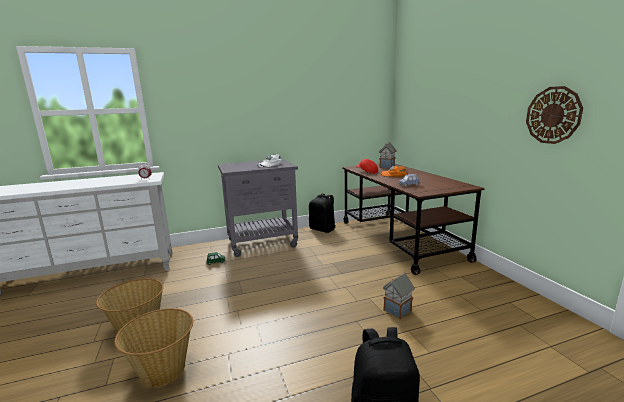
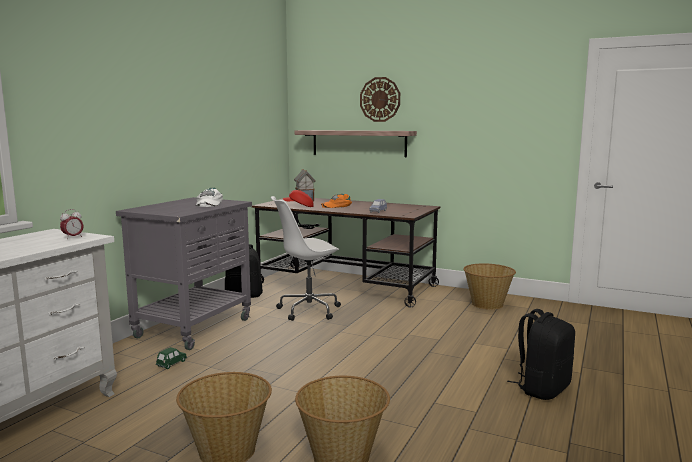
camera: 45 degrees left, 5 degrees down
(338, 252) = (307, 311): none -> white office chair
(397, 311) = (444, 334): toy house -> none
(432, 122) = (358, 143): none -> shelf
(494, 297) = (487, 304): none -> basket
(553, 115) = (501, 133): wall clock -> wall clock (380, 99)

